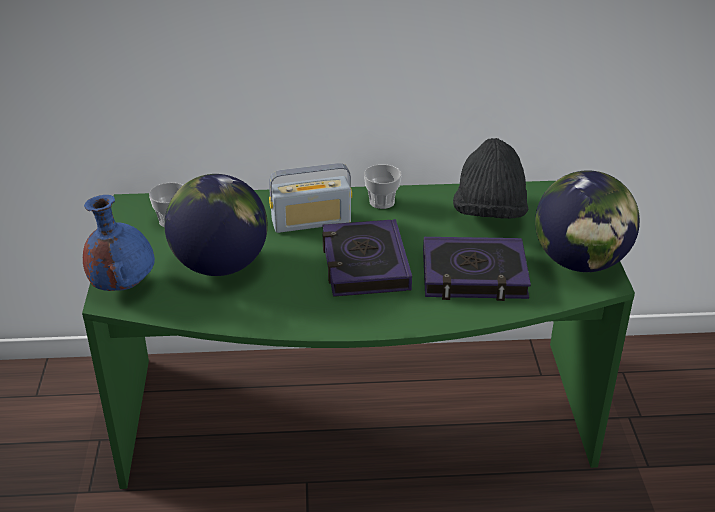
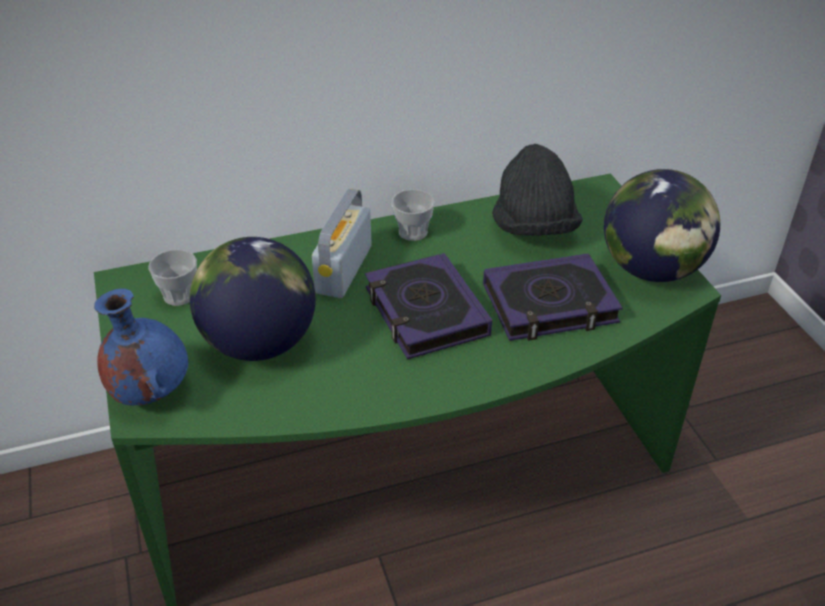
camera: 15 degrees left, 5 degrees up
(311, 222) = (344, 269): radio -> radio turned 135 degrees clockwise

